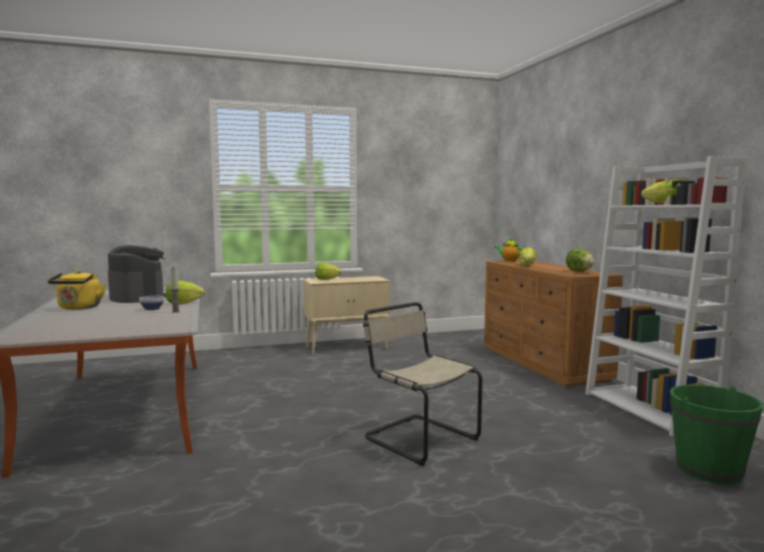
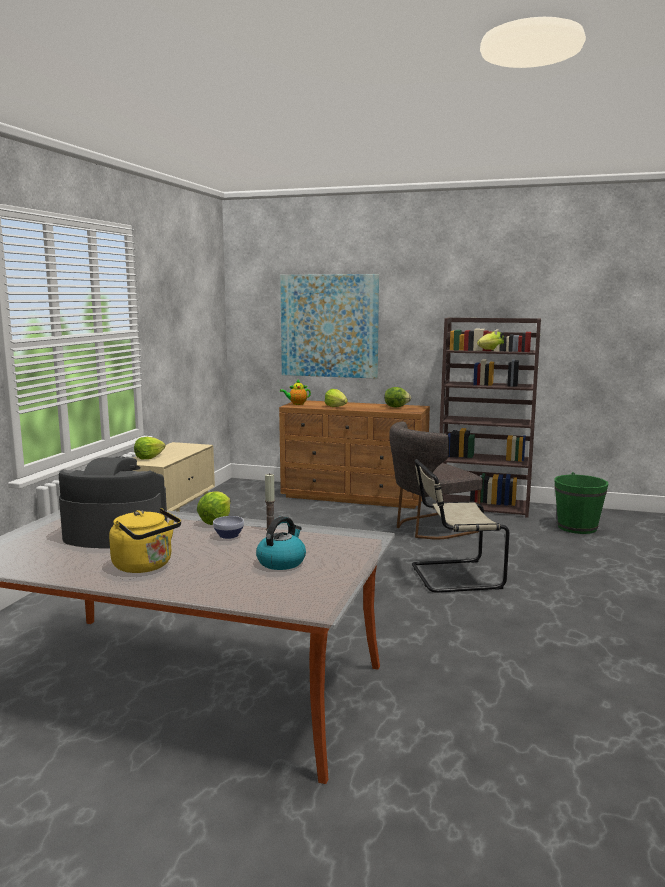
camera: 55 degrees left, 5 degrees up
(100, 322) = (281, 562): none -> kettle
(525, 403) = (429, 528): none -> grey chair
(554, 186) = (329, 326): none -> picture
(651, 409) = (484, 506): white bookcase -> brown bookcase

